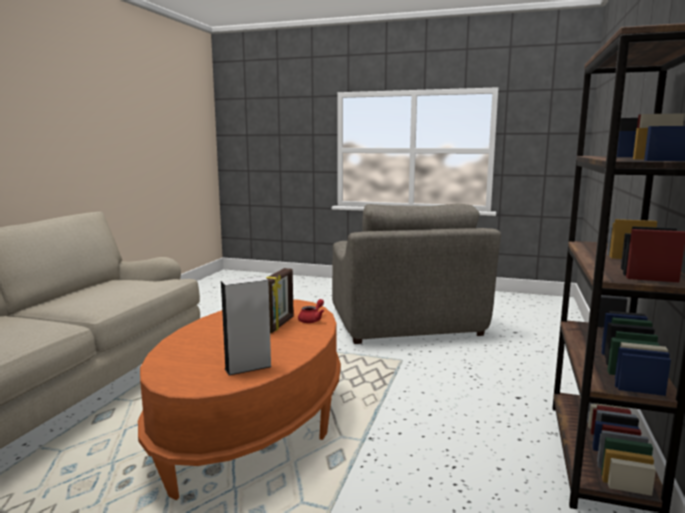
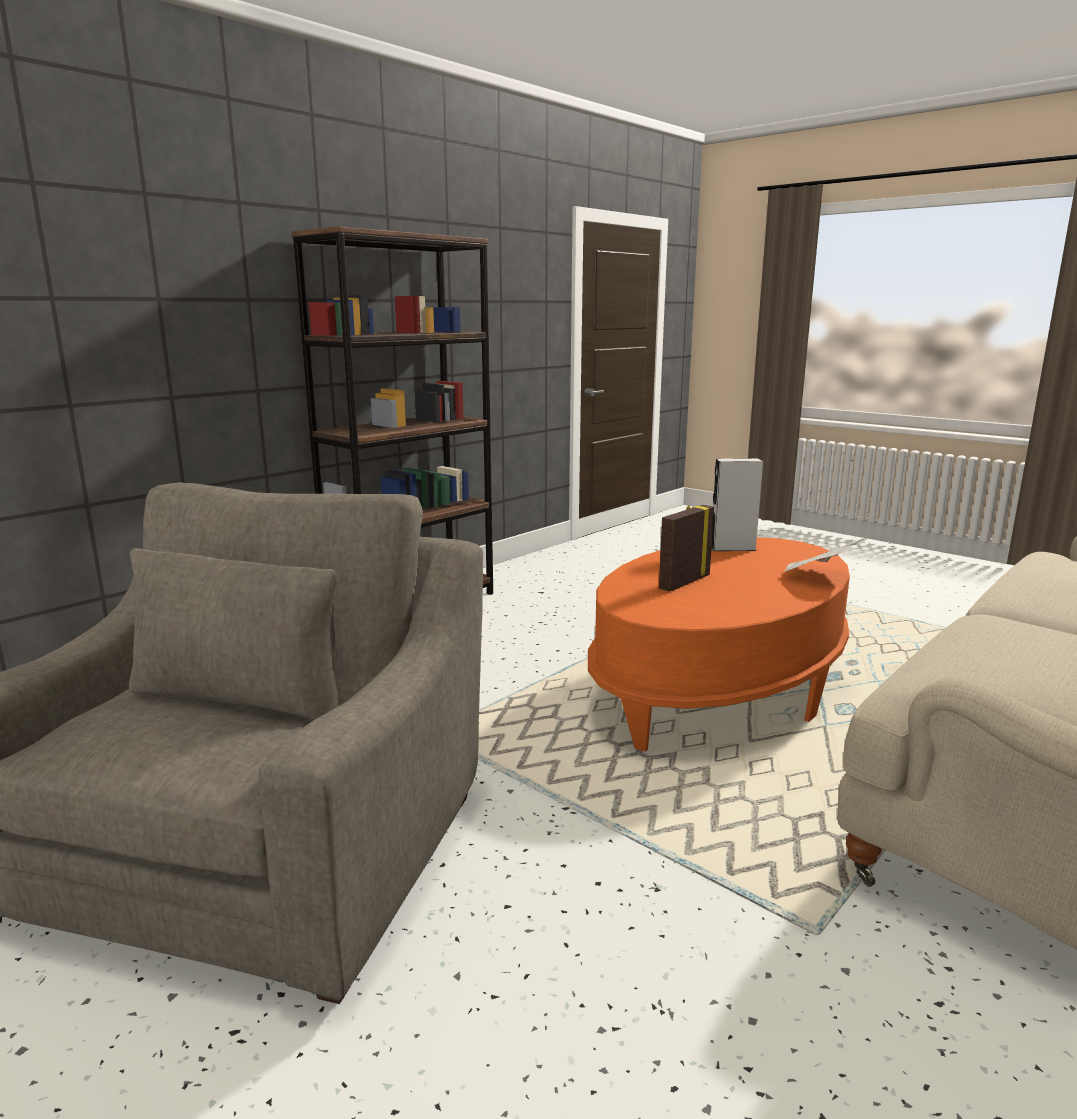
camera: 155 degrees left, 5 degrees up
(175, 346) = (819, 576): none -> newspaper
(312, 320) = (634, 582): red teapot -> none

